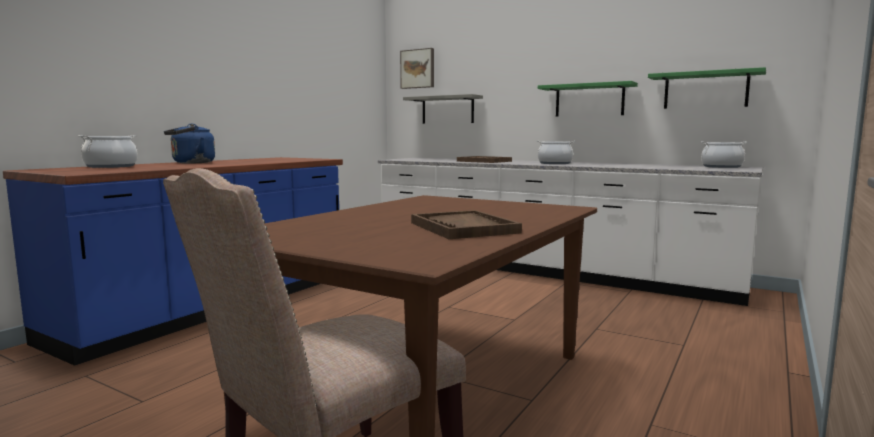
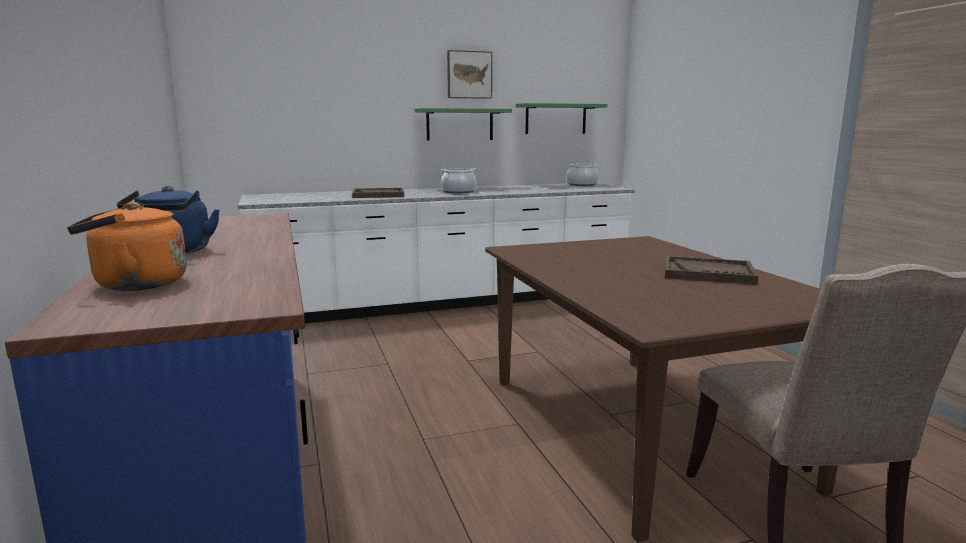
camera: 50 degrees left, 5 degrees up
(111, 166) = (135, 285): cooking pot -> orange kettle
(418, 69) = (233, 74): picture -> picture (469, 75)
(447, 110) = (287, 131): grey shelf -> none

